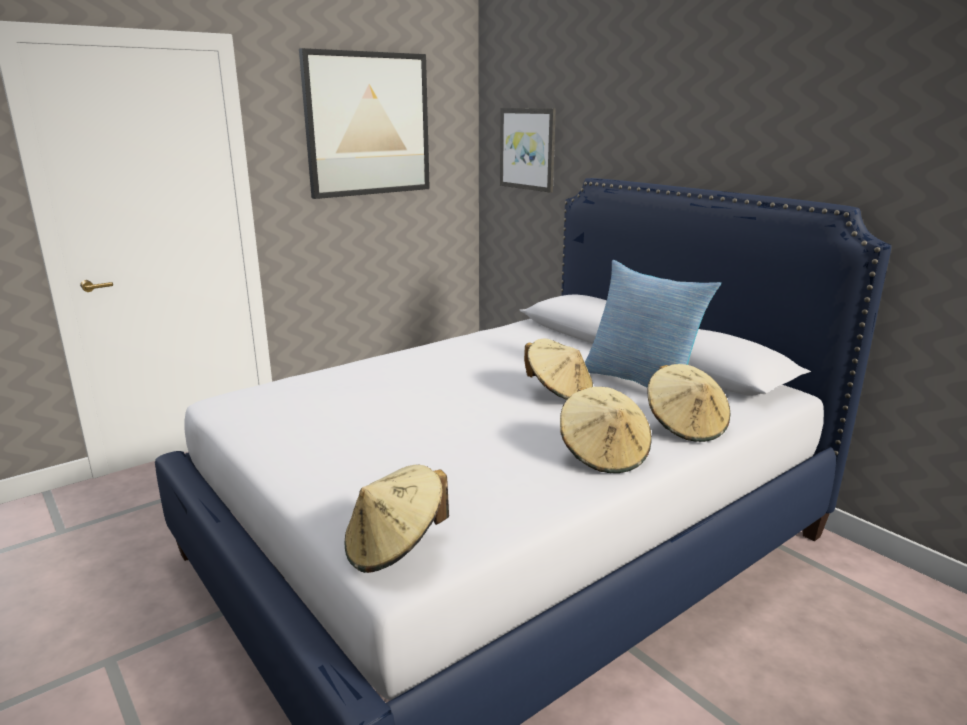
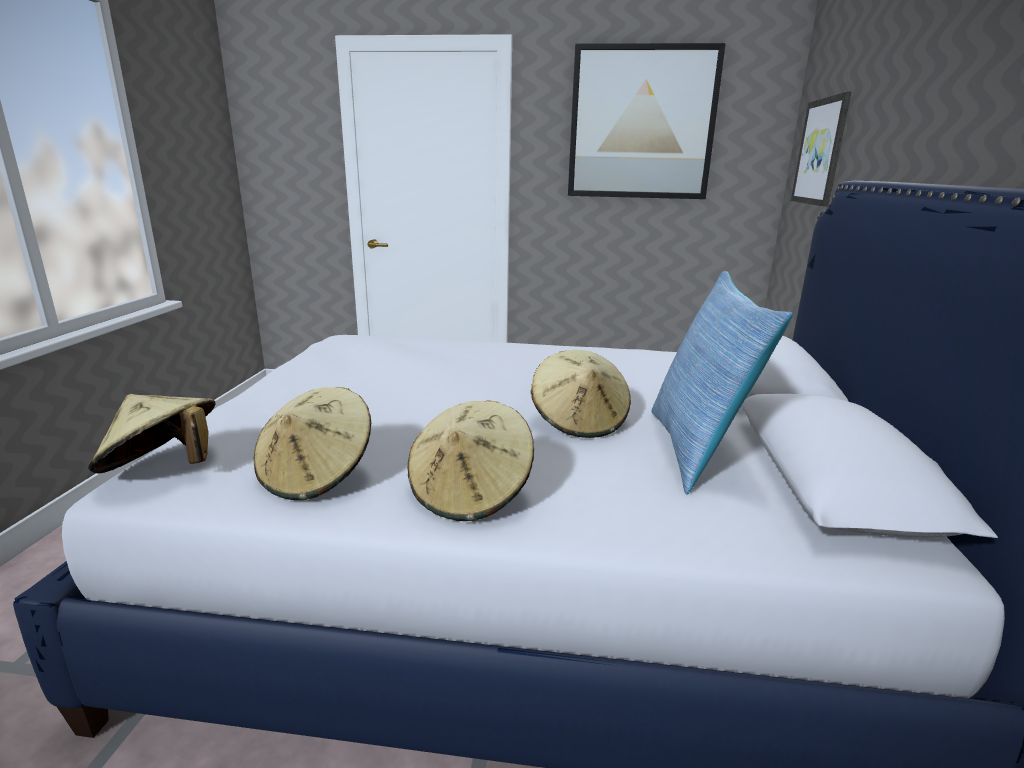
camera: 45 degrees right, 0 degrees up
(685, 427) = (636, 515): beige hat -> beige hat (317, 475)

